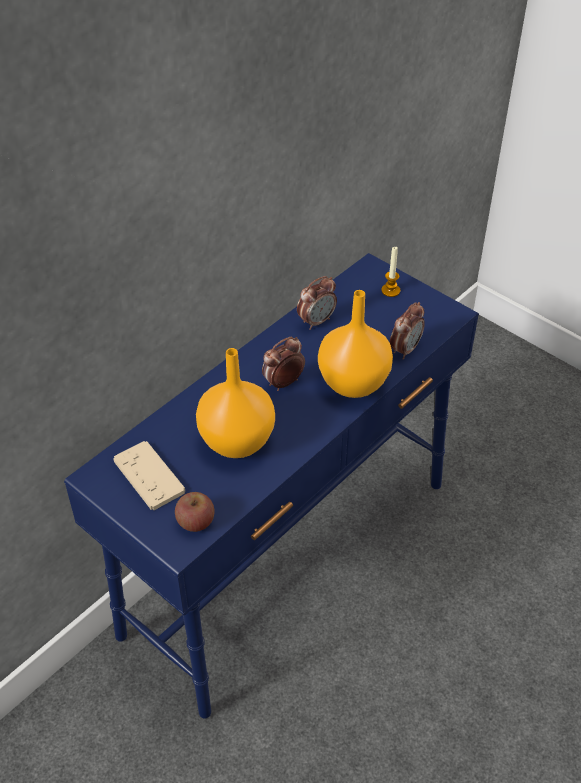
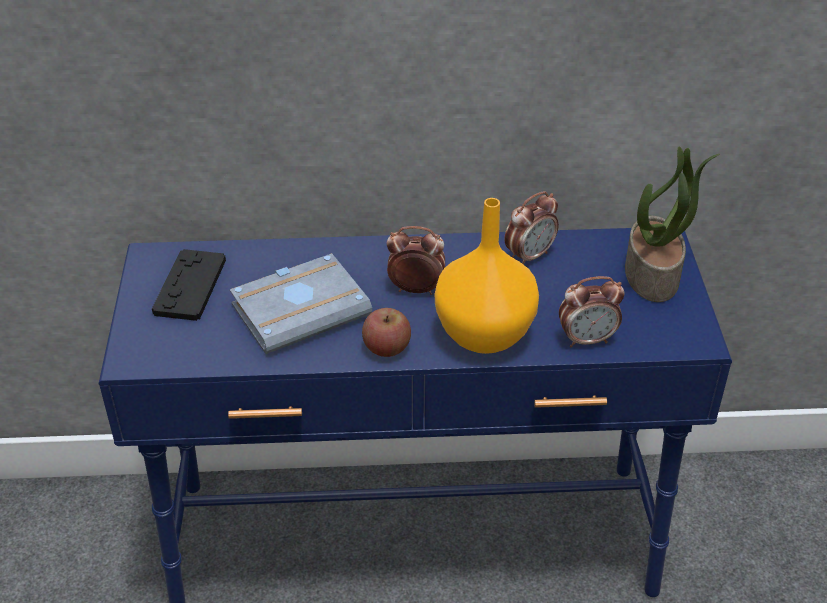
camera: 45 degrees right, 5 degrees down
(149, 476) = (190, 286): beige game controller -> black game controller
(195, 521) = (171, 350): apple -> apple (386, 347)
(236, 440) = (302, 308): orange vase -> grey book
(316, 321) = (529, 256): alarm clock -> alarm clock turned 45 degrees counterclockwise
(390, 290) = (653, 275): candle -> potted plant

